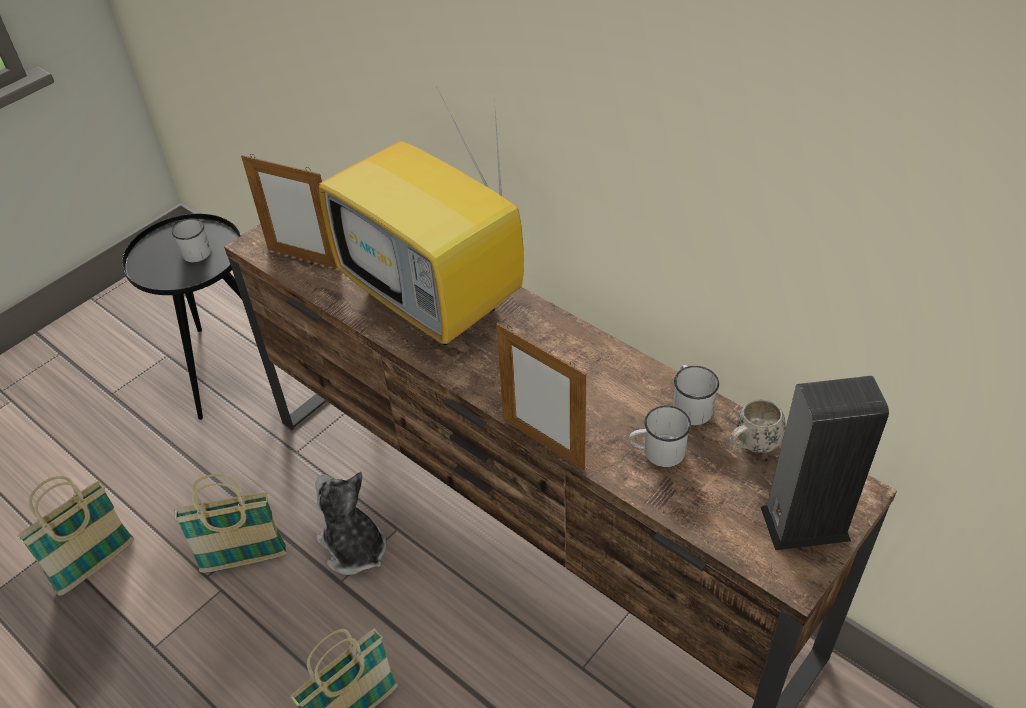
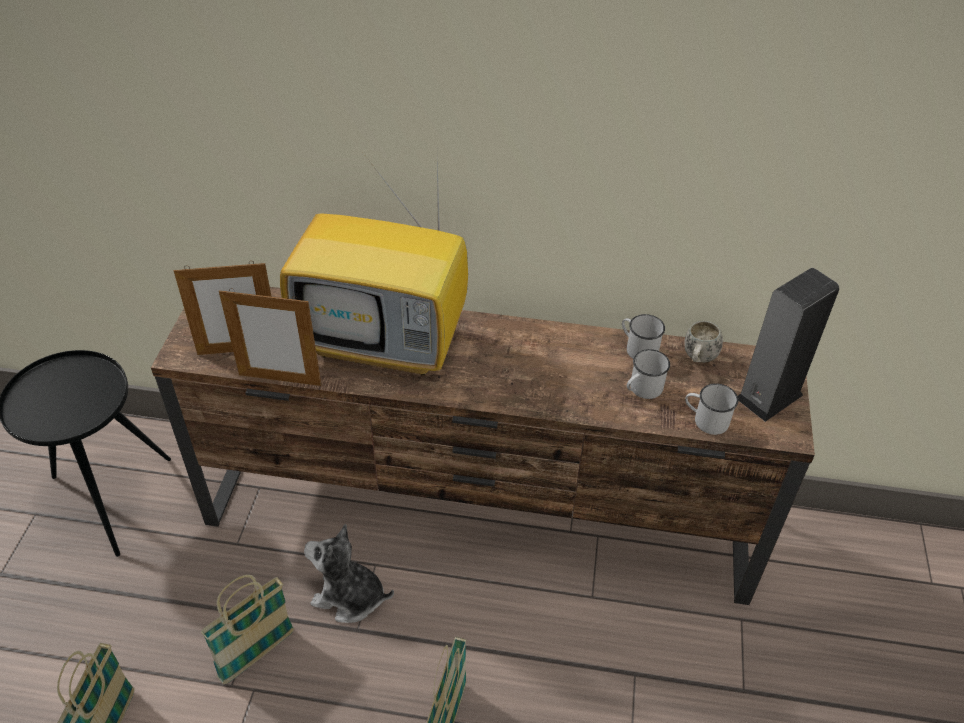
camera: 35 degrees left, 0 degrees up
(194, 250) = (73, 390): white mug -> white mug (705, 420)
(543, 444) = (560, 417): picture frame -> picture frame (280, 379)

